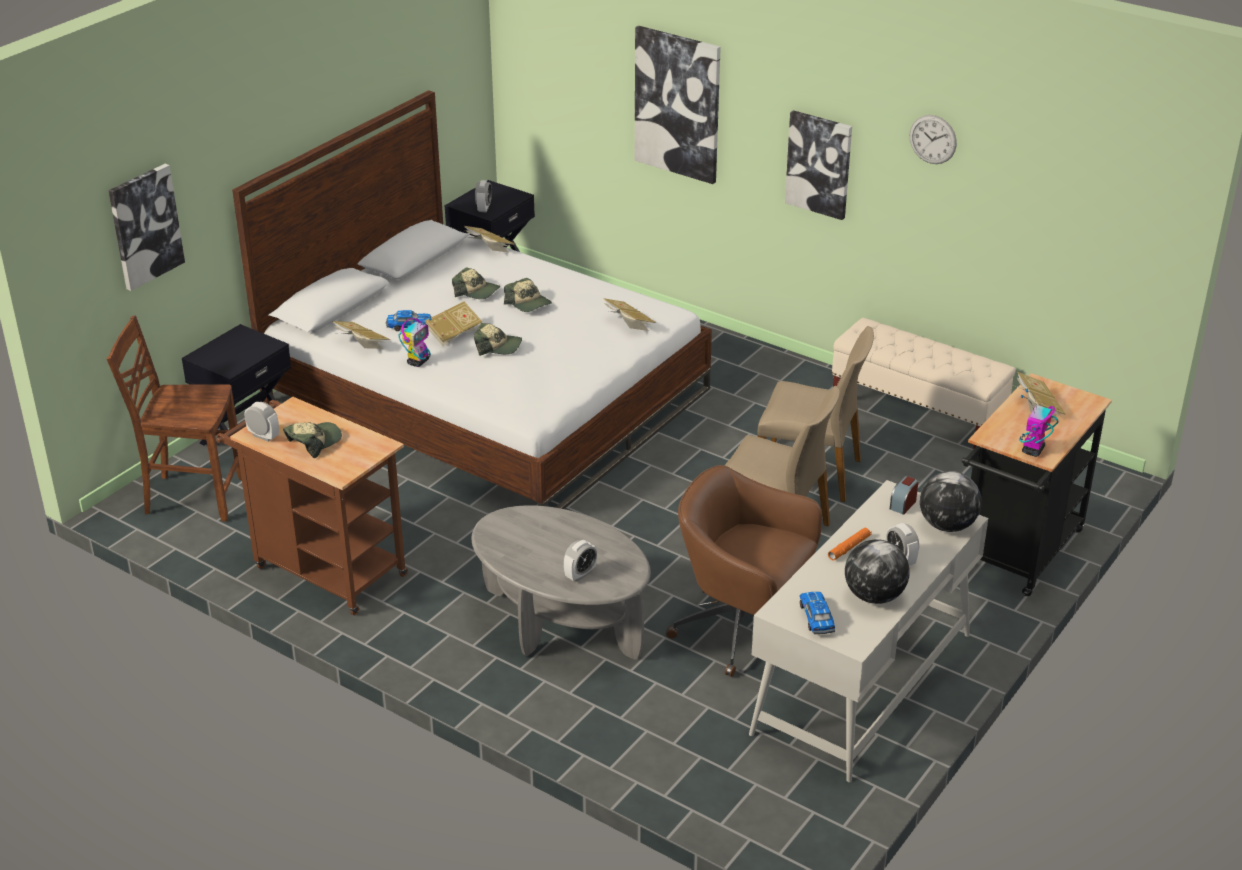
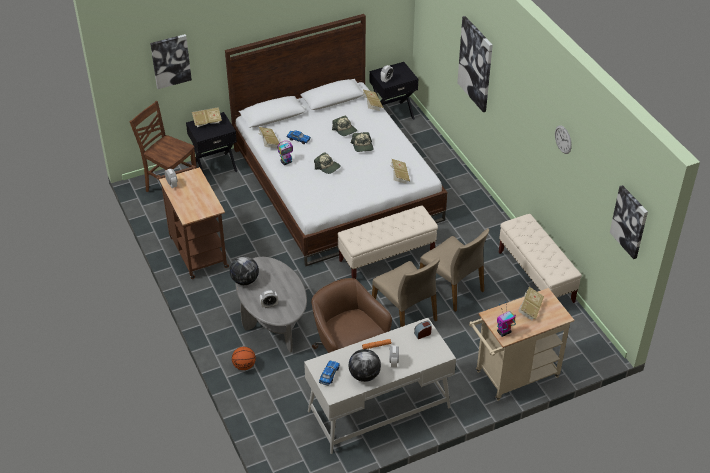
camera: 30 degrees right, 10 degrees up
(314, 442) = (189, 196): cap -> none
(453, 334) = (313, 152): book -> book (207, 122)
(574, 711) = (244, 365): none -> basketball
(667, 467) = (387, 258): none -> beige bench
(819, 164) = (522, 126): picture -> picture (629, 221)
(946, 525) = (432, 353): globe -> globe (245, 280)
(1016, 555) = (512, 376): black cart -> beige cart

